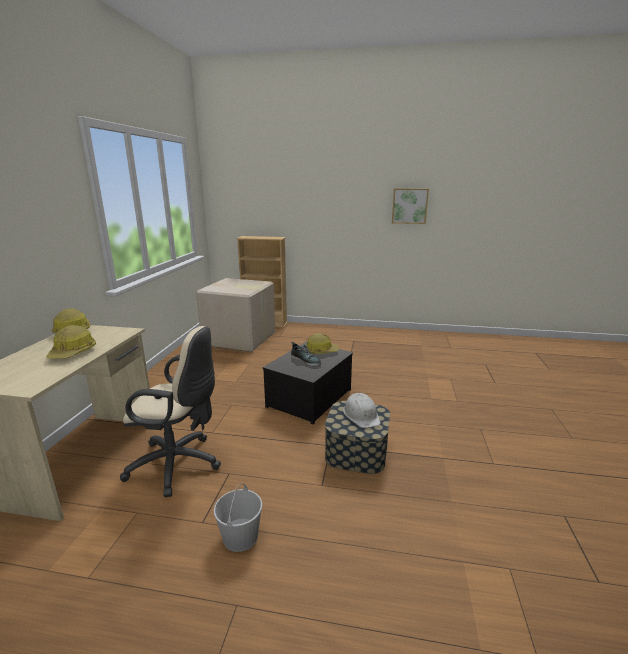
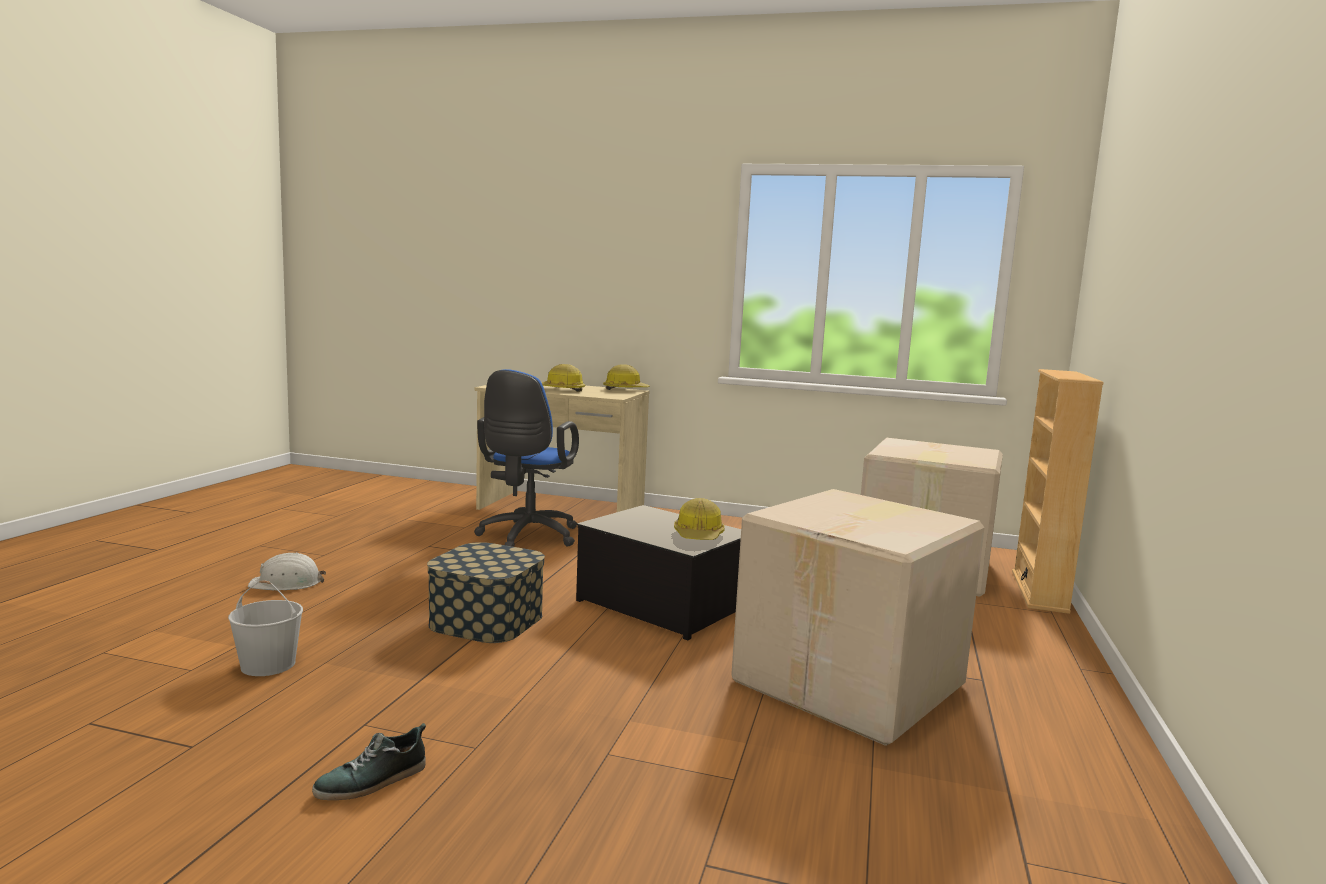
camera: 95 degrees right, 10 degrees down
(179, 465) = (526, 537): beige office chair -> blue office chair
(240, 536) = (395, 557): white bucket -> white bucket (269, 664)
(306, 360) = (659, 525): shoe -> shoe (372, 781)
(361, 415) = (493, 561): white hard hat -> white hard hat (286, 583)
(370, 359) = (852, 683): none -> cardboard box
(409, 206) = (1263, 294): picture -> none

